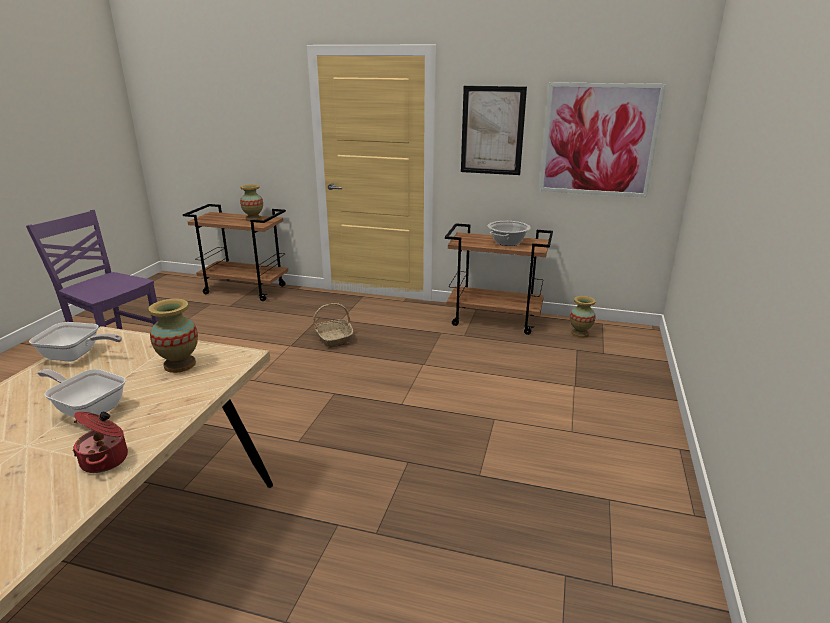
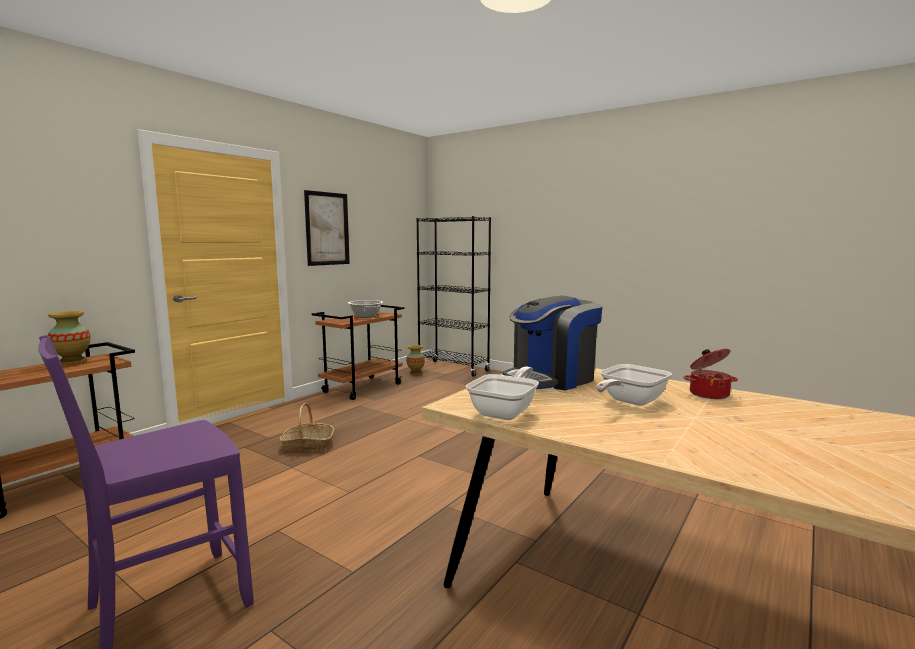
camera: 70 degrees left, 15 degrees down
(180, 365) = (551, 378): vase -> coffee machine
(598, 140) = (388, 234): picture -> none
(634, 352) = (453, 368): none -> black bookcase

